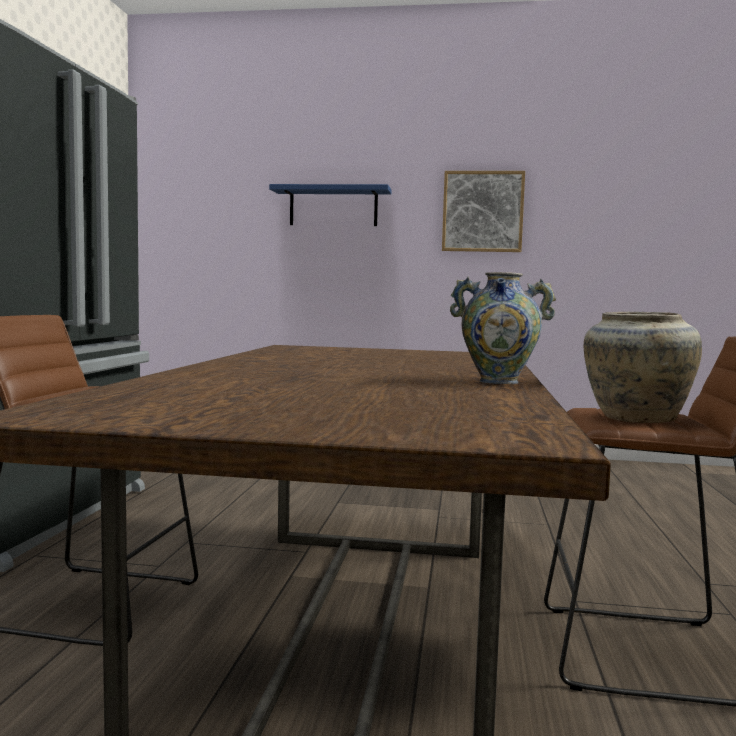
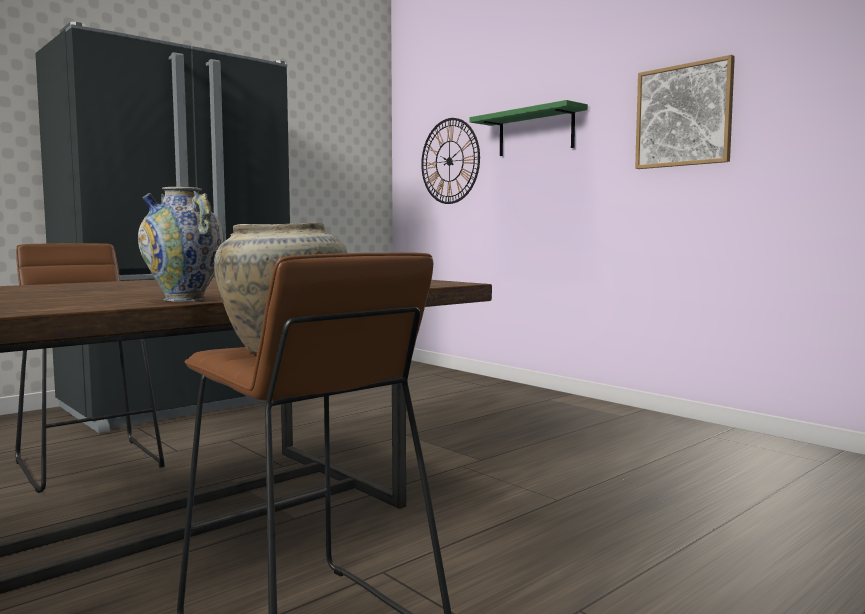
camera: 40 degrees right, 0 degrees up
(221, 223) = (449, 161): none -> wall clock
(333, 207) = (535, 132): blue shelf -> green shelf

